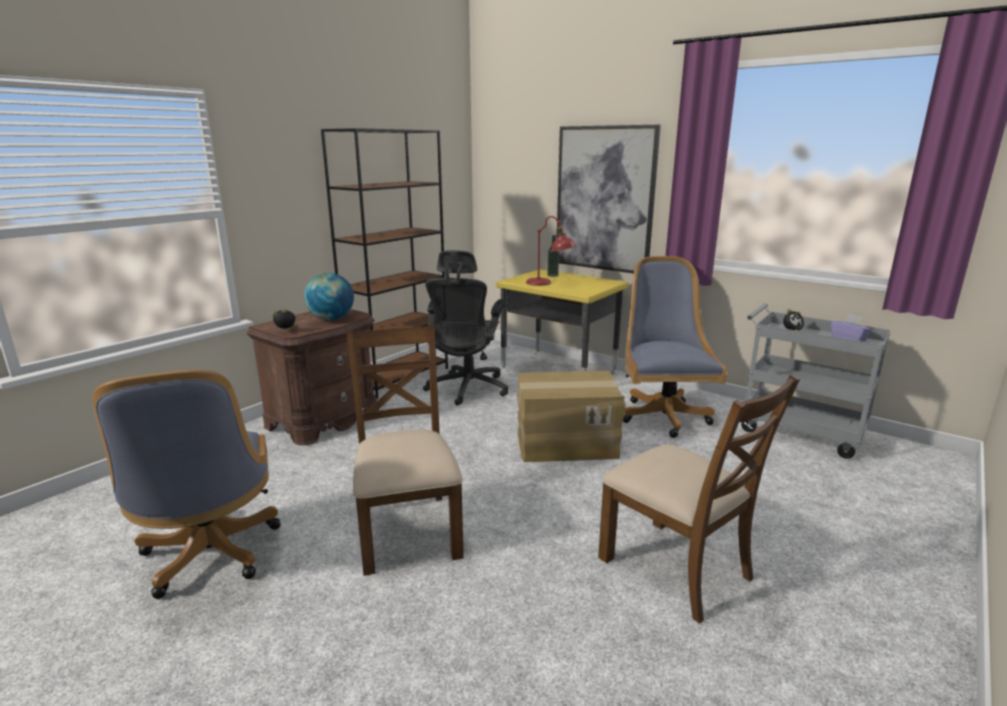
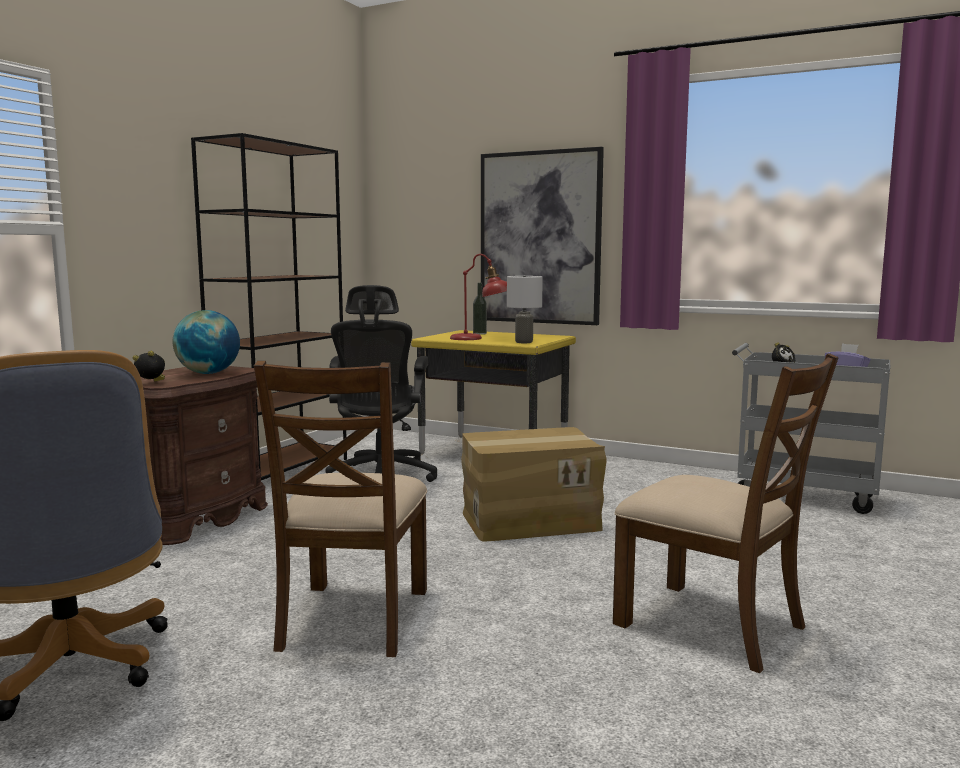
camera: 10 degrees left, 10 degrees down
(408, 530) = (352, 618): brown chair -> brown chair turned 150 degrees counterclockwise
(581, 291) = (523, 342): none -> white table lamp
(662, 414) = (637, 487): blue office chair -> none

